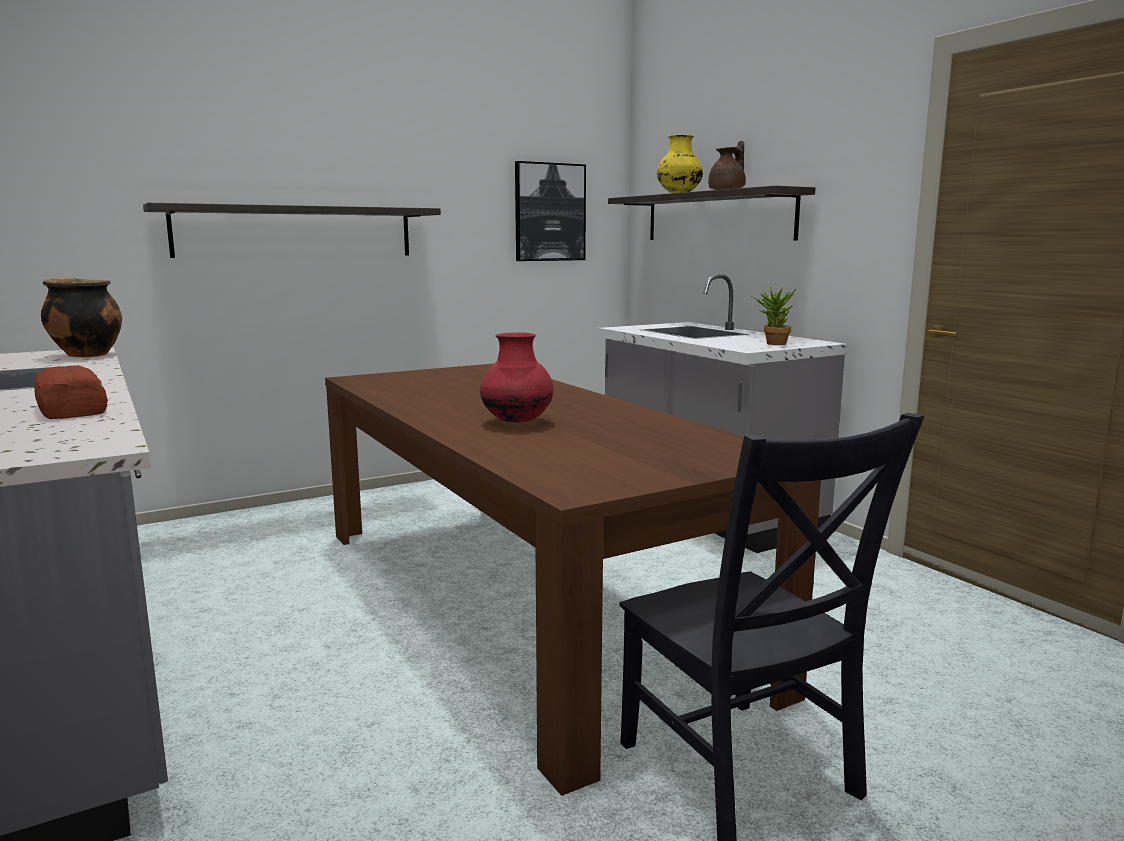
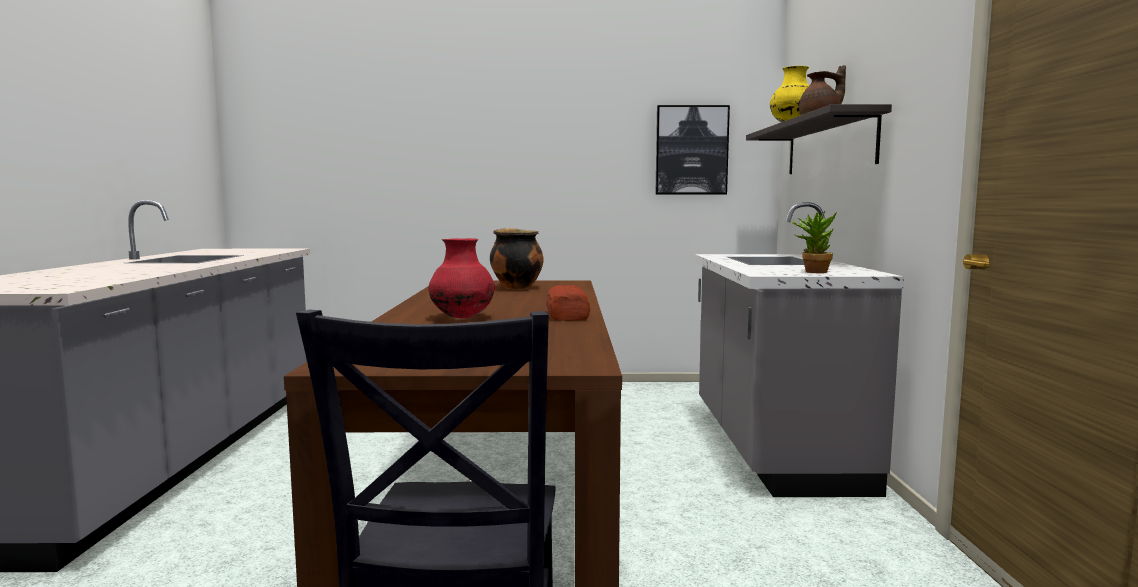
camera: 30 degrees right, 5 degrees down
(71, 409) = (138, 273): bread -> bread (566, 315)
(85, 355) = (274, 251): cooking pot -> cooking pot (515, 287)
(296, 232) = (462, 169): shelf -> none

